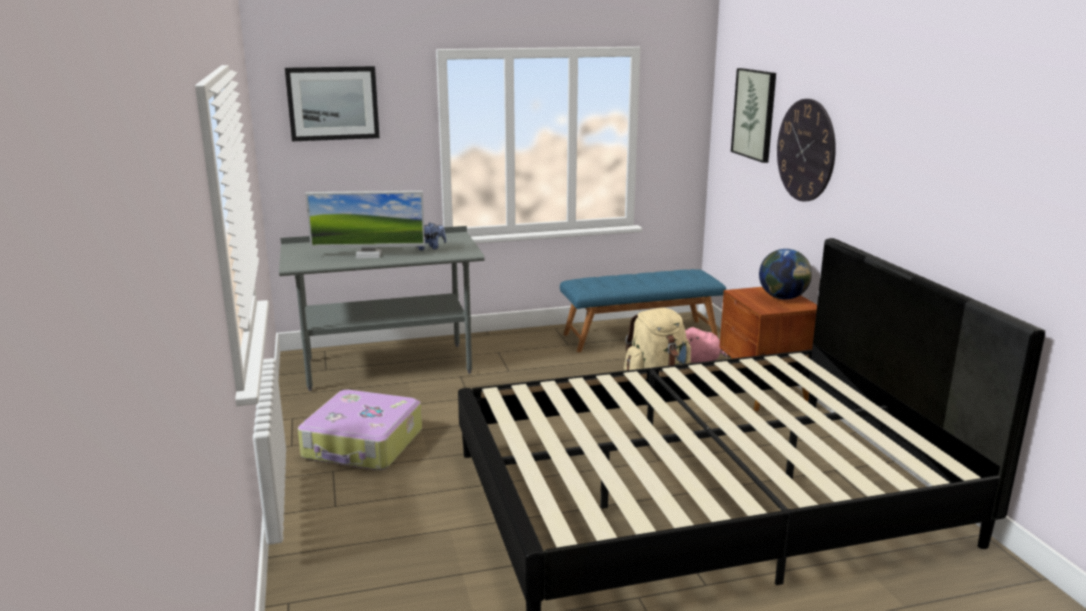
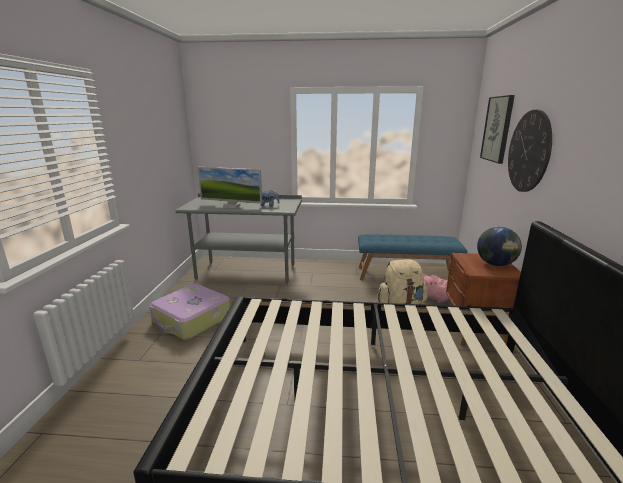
camera: 20 degrees right, 0 degrees up
(333, 103) = (230, 119): picture -> none

